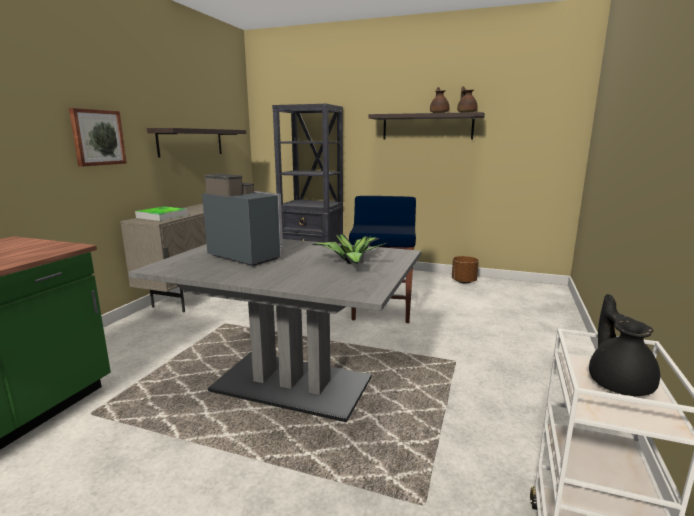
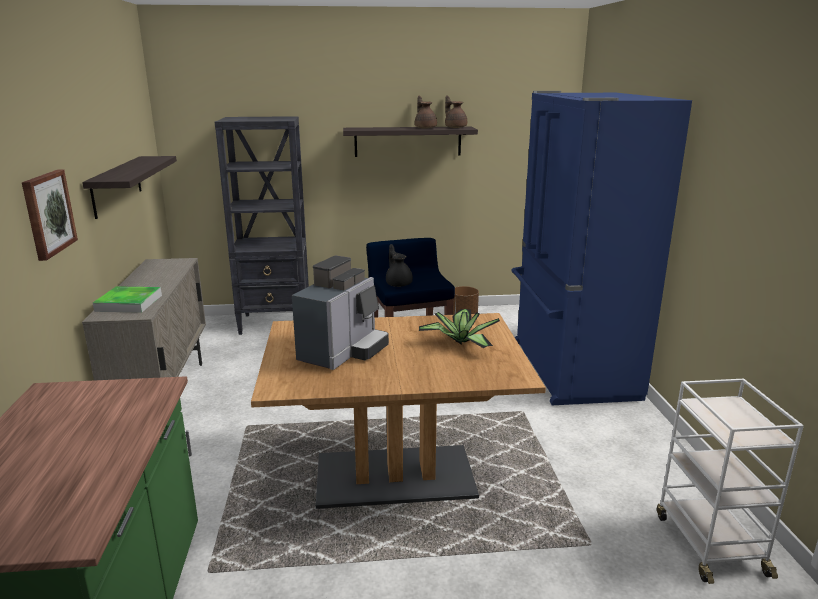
camera: 25 degrees left, 5 degrees up
(246, 255) = (343, 352): coffee machine -> coffee machine turned 105 degrees clockwise
(292, 385) = (395, 477): grey dining table -> brown dining table
(534, 337) = (570, 369): none -> blue fridge
(619, 383) = (733, 415): black teapot -> black teapot (398, 283)

